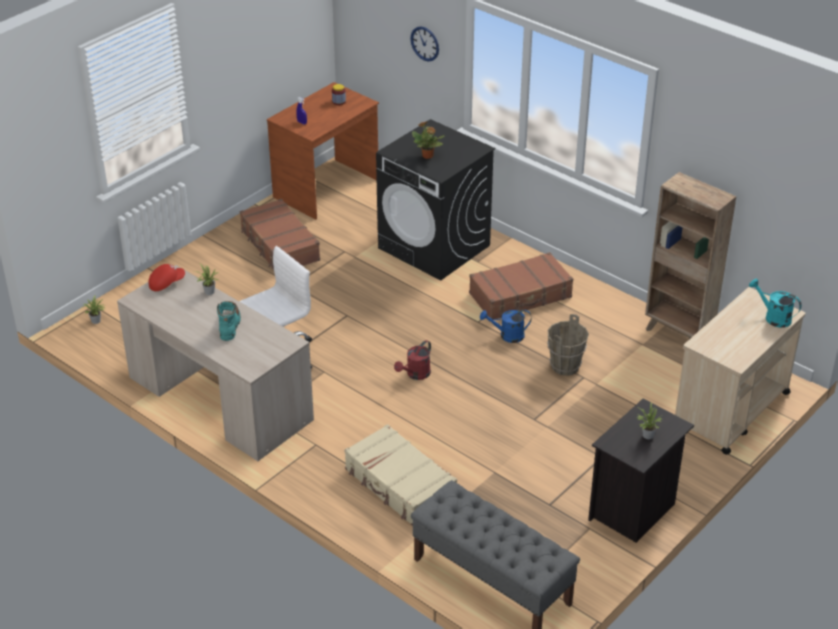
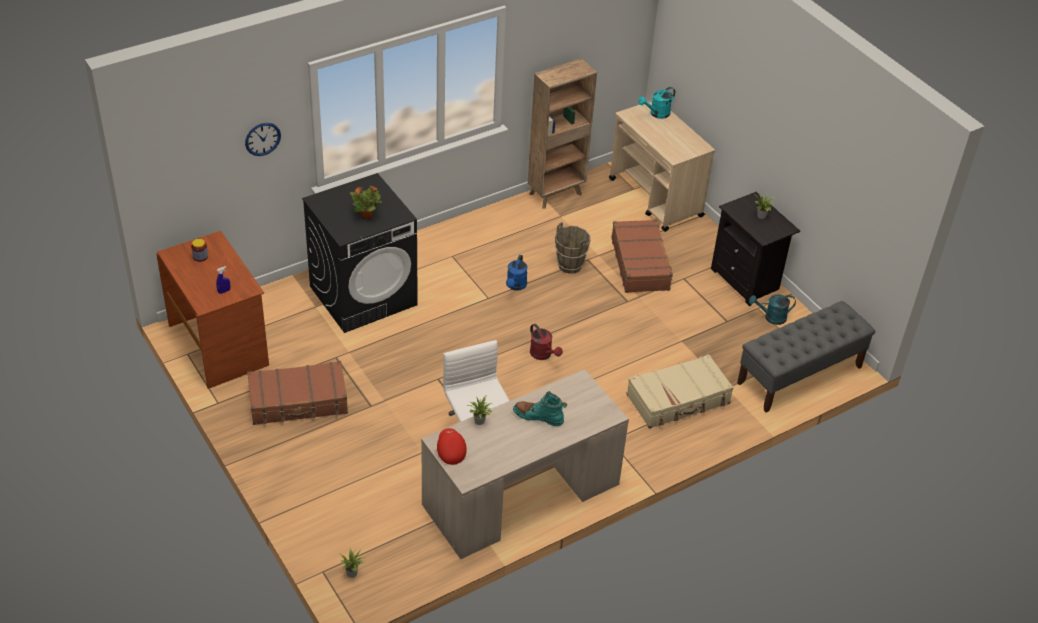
camera: 75 degrees left, 5 degrees up
(521, 296) = (465, 263): brown suitcase -> brown suitcase (640, 263)
(579, 542) = (771, 317): none -> turquoise watering can

